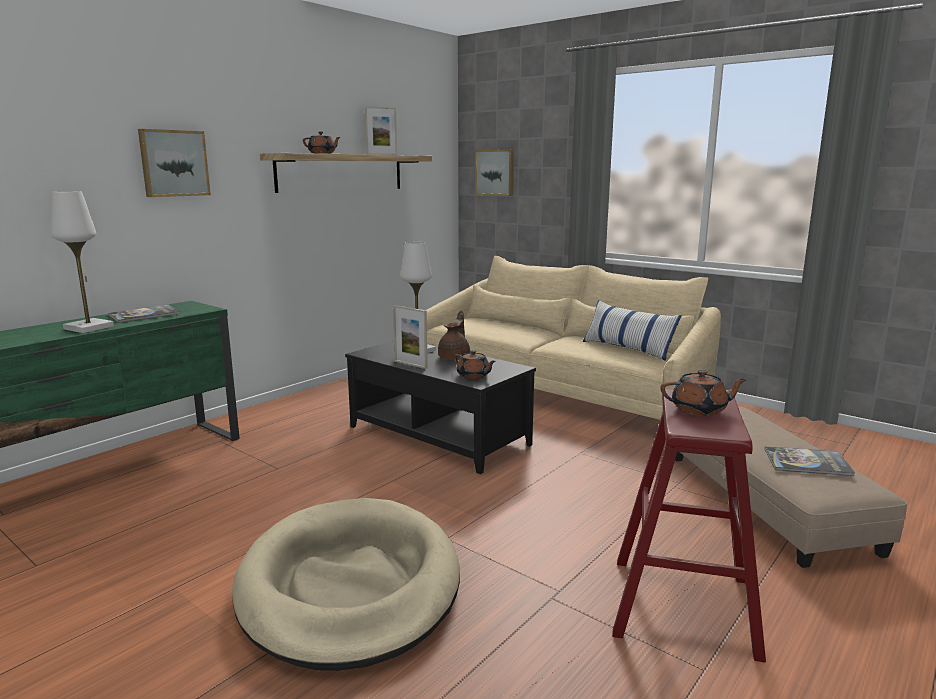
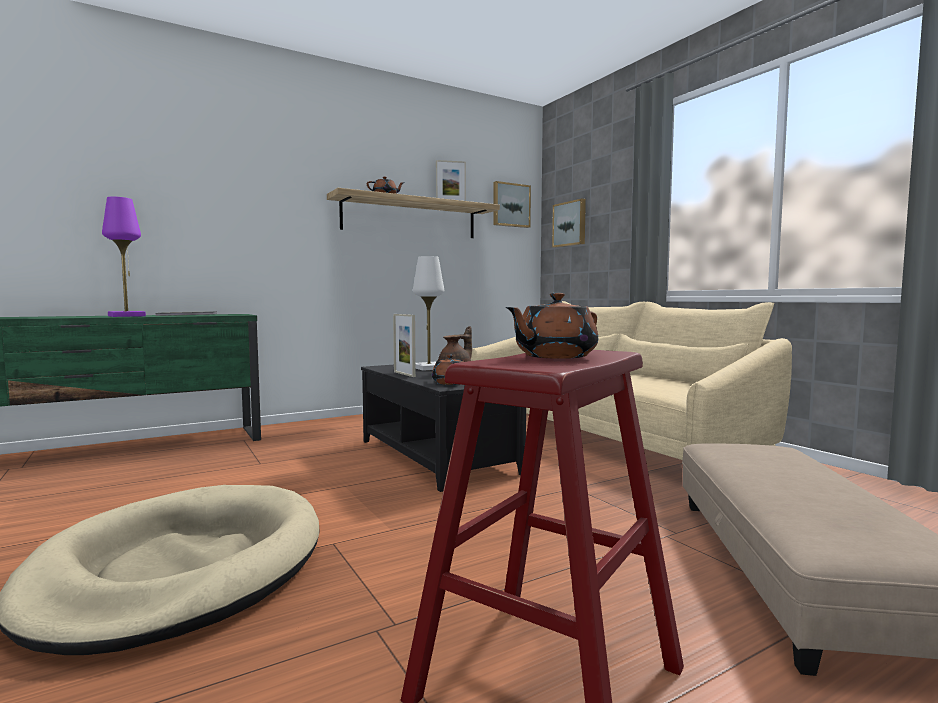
camera: 20 degrees right, 10 degrees down
(89, 327) = (126, 316): white table lamp -> purple table lamp
(173, 163) = (242, 195): picture -> picture (510, 205)
(627, 349) = (666, 382): pillow -> none
(700, 410) = (554, 356): brown teapot -> brown teapot turned 120 degrees clockwise
(807, 462) = (838, 507): book -> none

